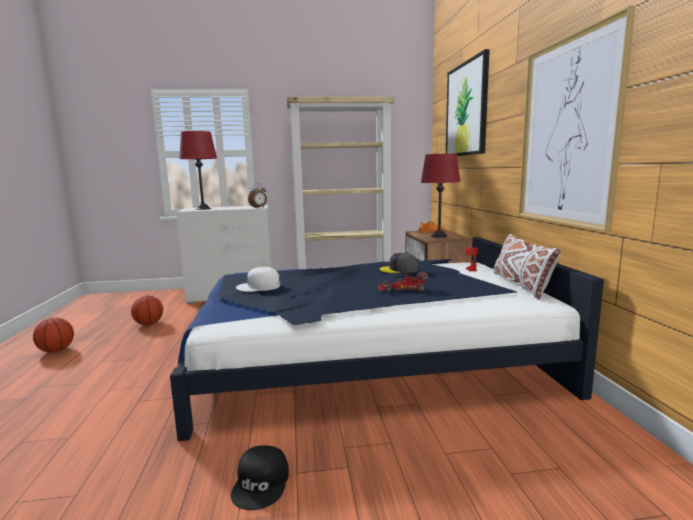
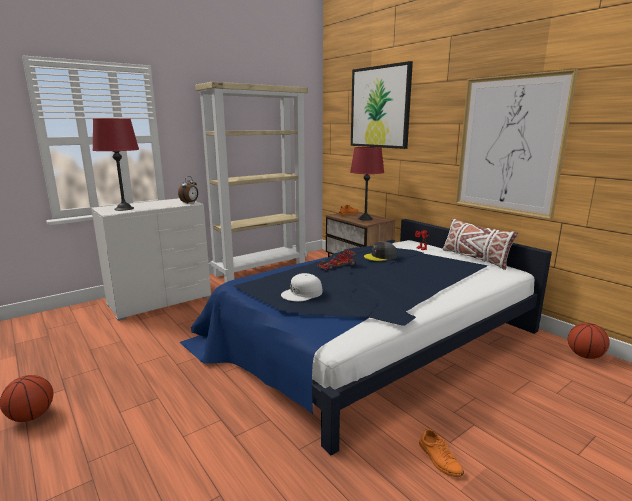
camera: 30 degrees left, 5 degrees up
(149, 324) = (109, 354): basketball -> basketball (584, 356)
(262, 483) = (439, 459): black cap -> orange shoe
(402, 288) = (416, 275): toy car -> toy car (336, 264)

